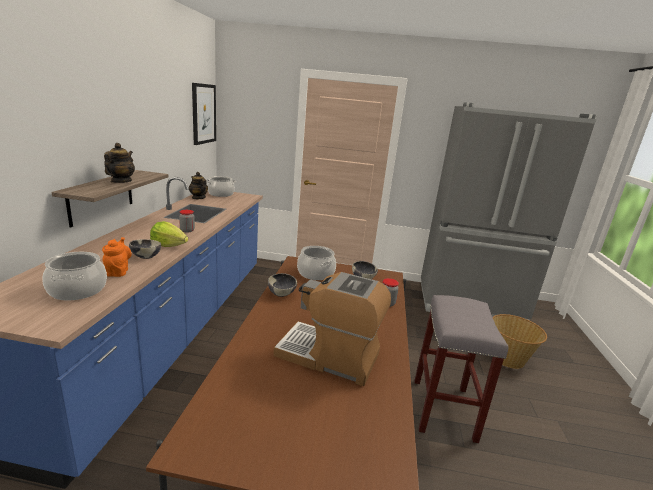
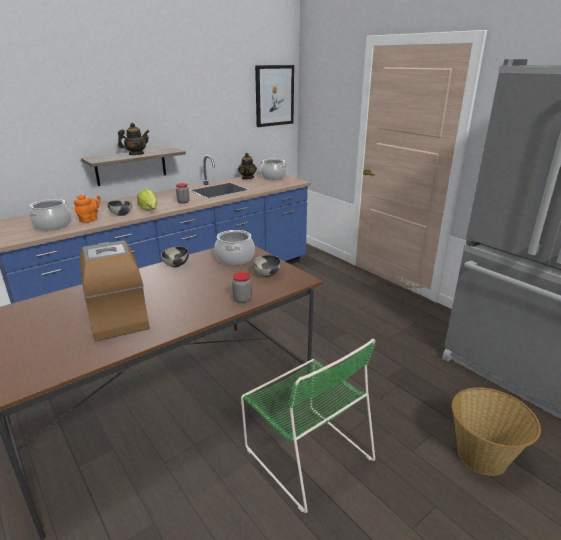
camera: 45 degrees right, 5 degrees up
(444, 410) = (305, 451): grey stool -> green chair

